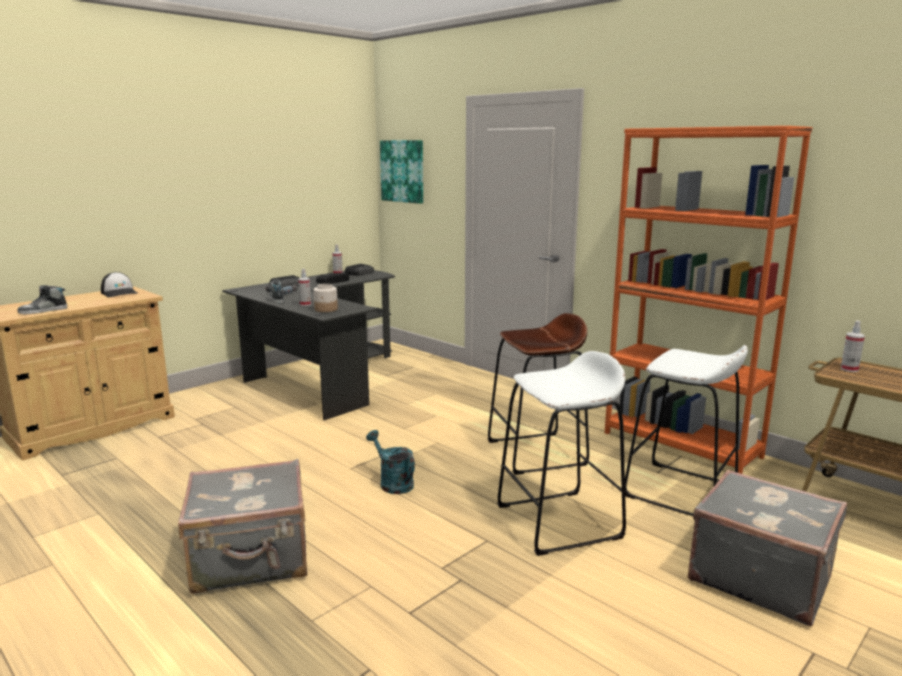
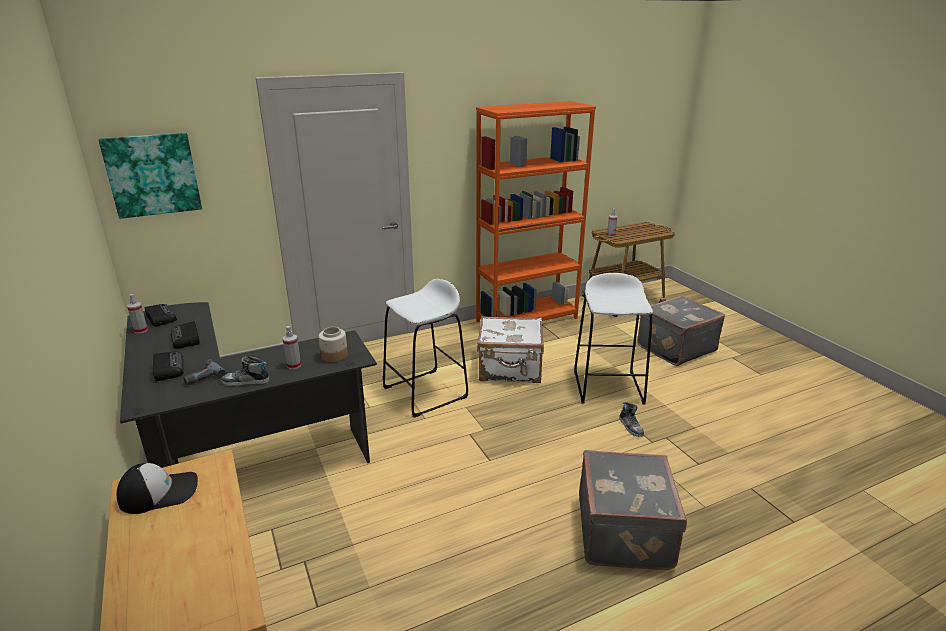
camera: 70 degrees left, 10 degrees up
(43, 311) = (227, 569): shoe -> shoe (631, 427)
(392, 483) = (527, 442): turquoise watering can -> none
(536, 453) = (510, 369): brown stool -> white suitcase
(680, 491) = (585, 339): white stool -> white stool (425, 392)

